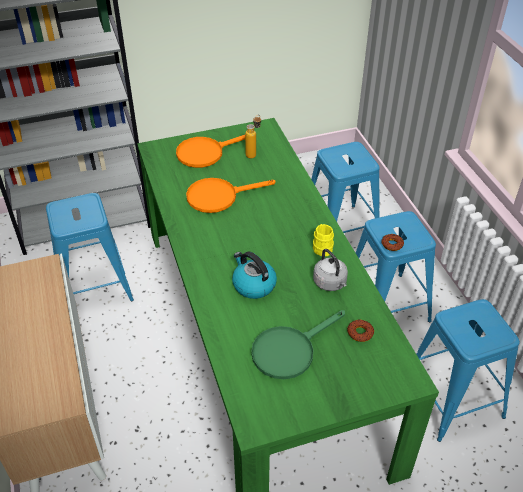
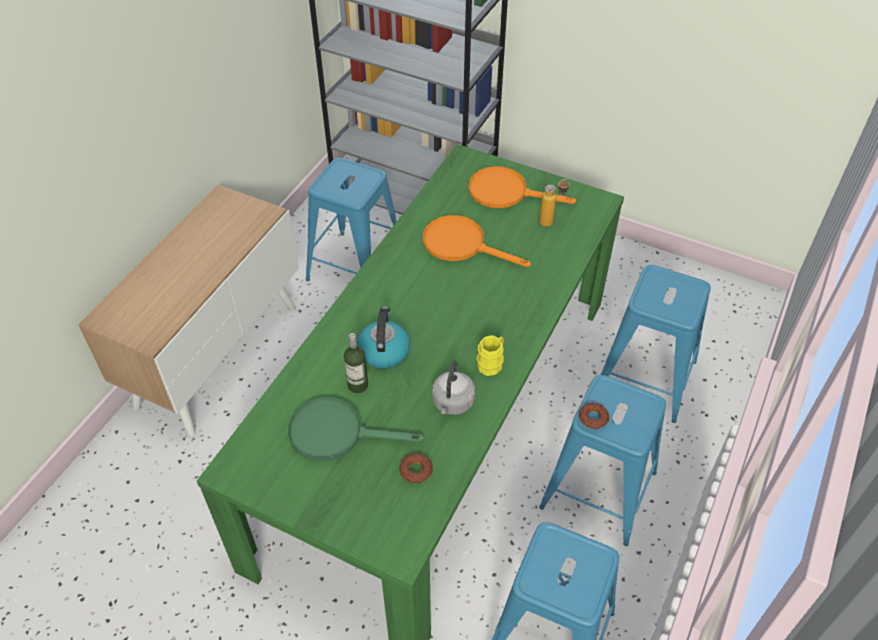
camera: 45 degrees right, 5 degrees up
(264, 315) = (358, 385): none -> bottle

